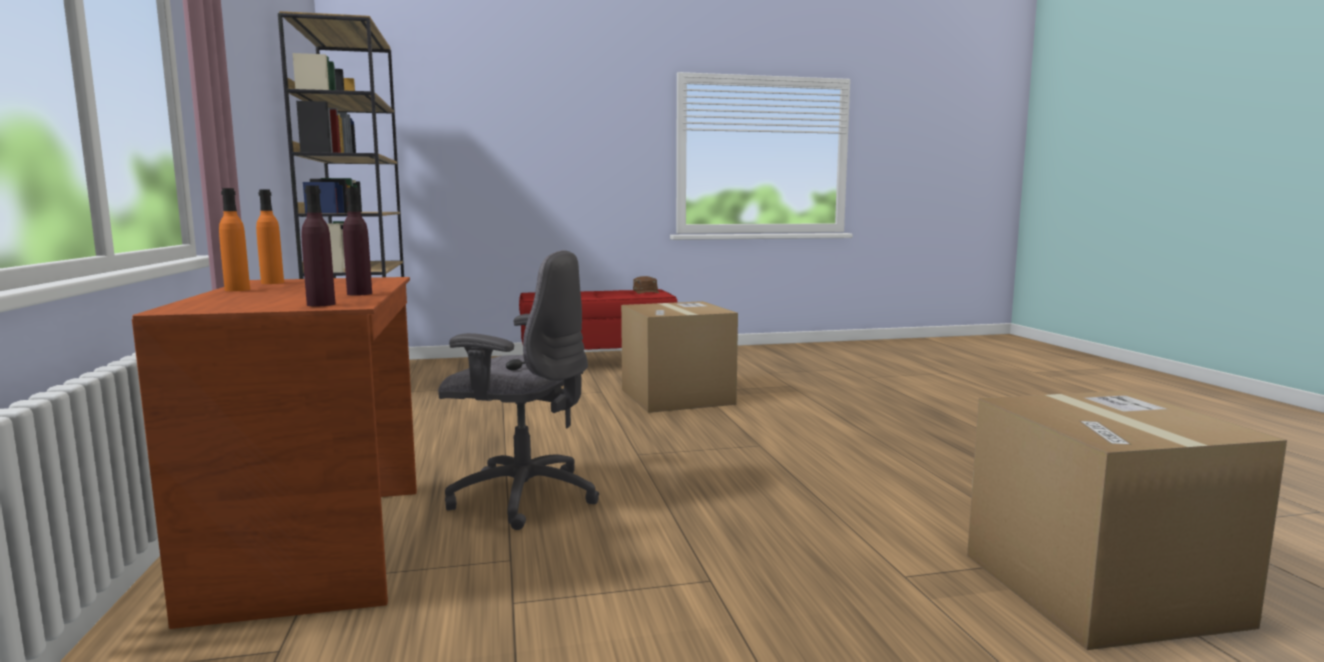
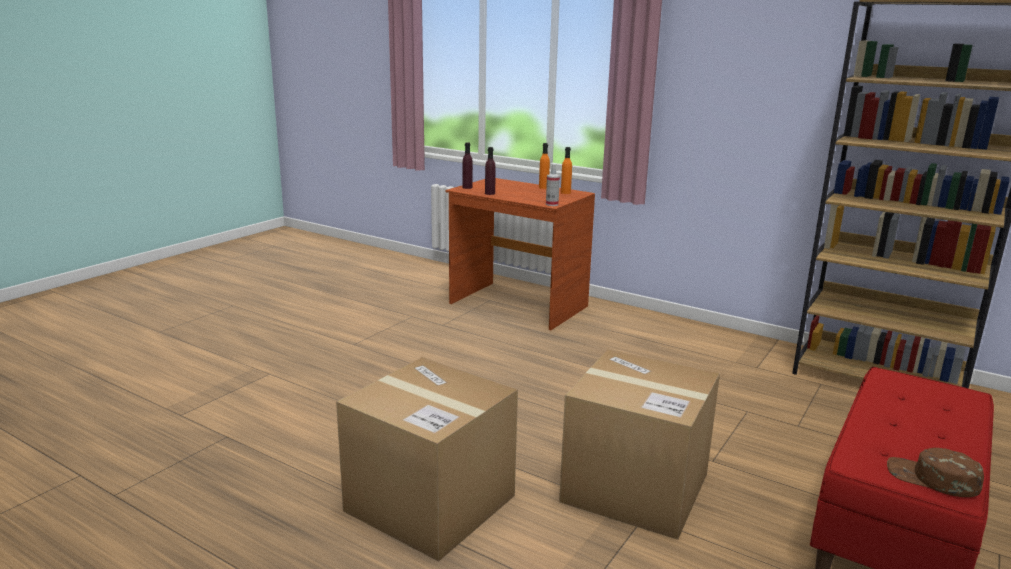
camera: 135 degrees right, 10 degrees up
(387, 278) = (552, 204): none -> spray bottle
(522, 497) = (501, 345): grey office chair -> none
(1099, 589) = (169, 400): cardboard box -> cardboard box (430, 503)

